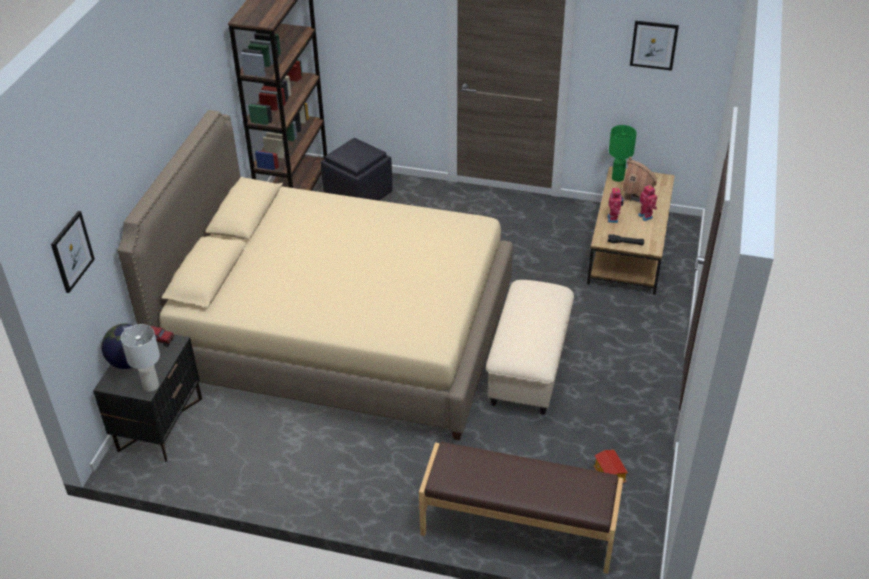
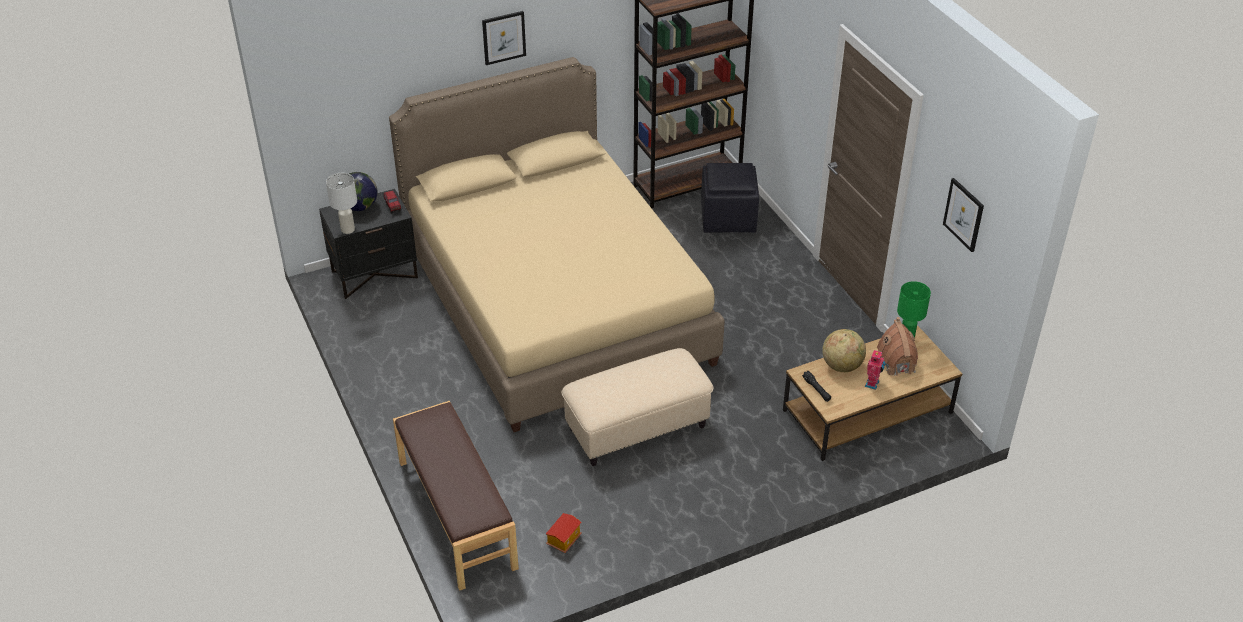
camera: 50 degrees right, 0 degrees up
(72, 251) = (332, 93): picture -> picture (504, 37)
(613, 219) = (842, 366): toy robot -> globe

